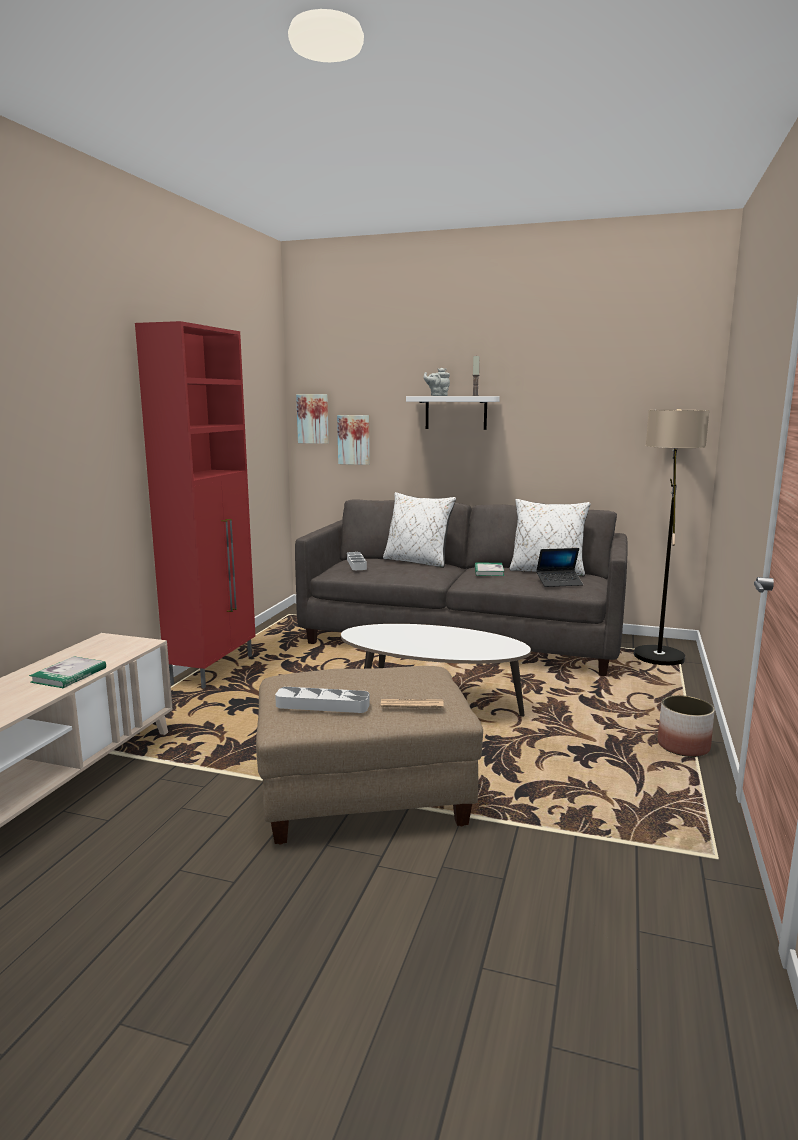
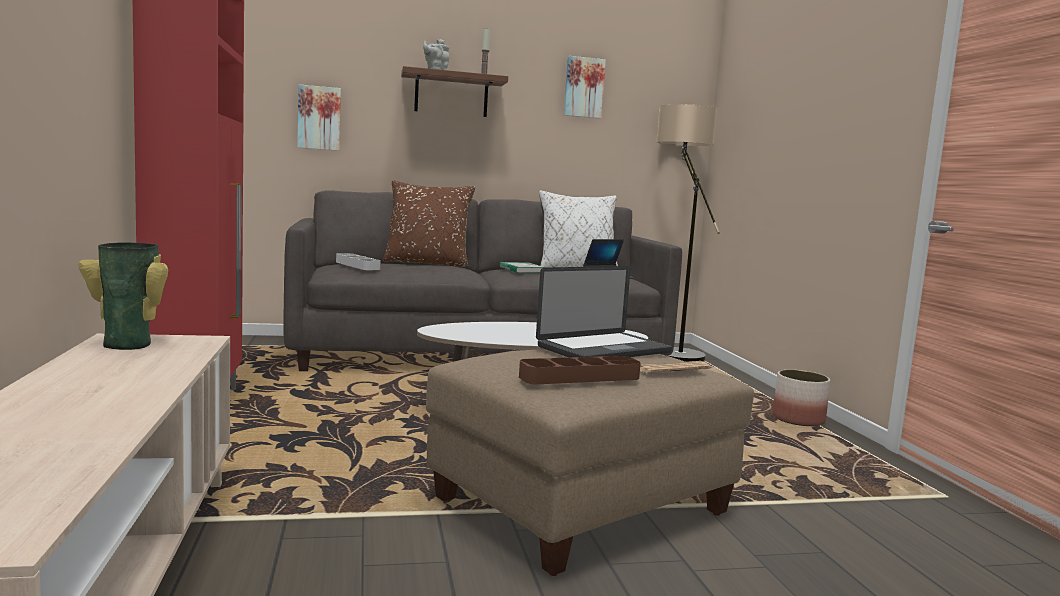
camera: 30 degrees left, 5 degrees down
(69, 675) = (140, 377): book -> none
(104, 644) = (131, 343): none -> vase
(313, 418) = (261, 87): picture -> picture (583, 87)
(322, 705) = (580, 377): grey tray -> brown tray
(392, 677) = (604, 349): none -> laptop
(417, 562) = (427, 264): white pillow -> brown pillow
(456, 412) = (451, 95): white shelf -> brown shelf

